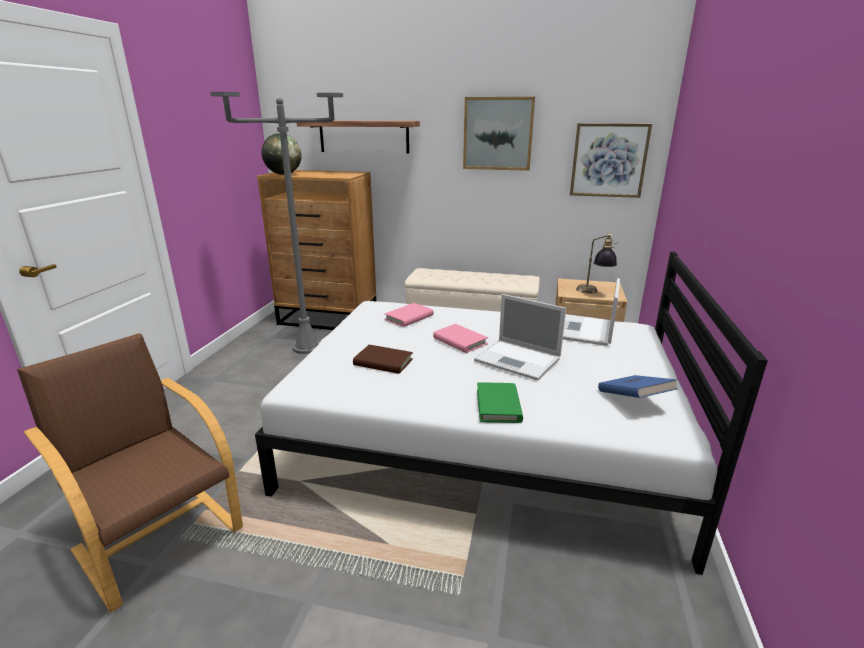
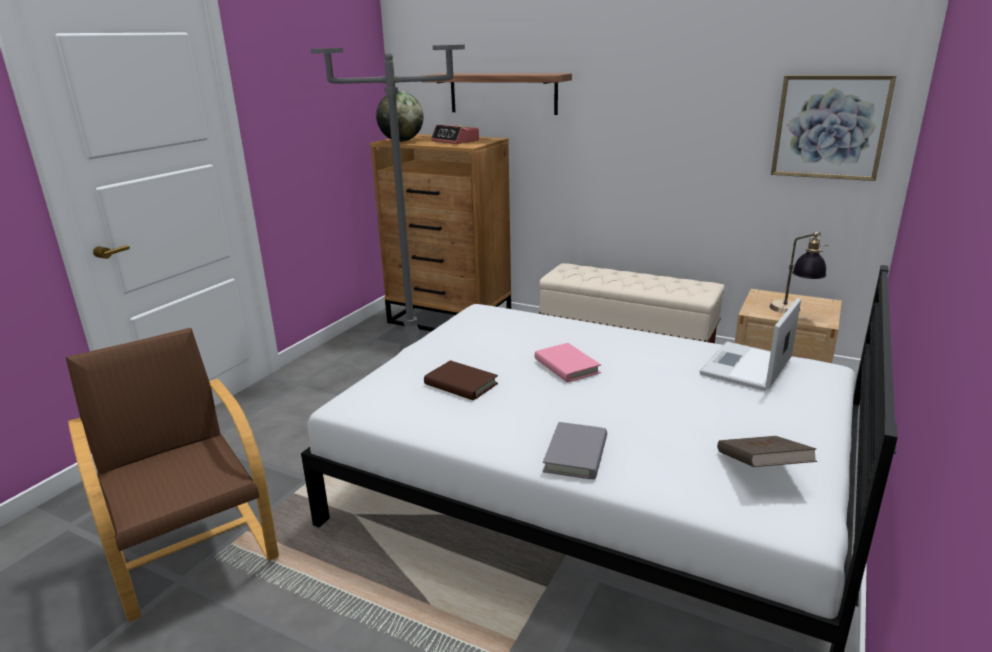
camera: 15 degrees right, 0 degrees up
(329, 174) = (455, 141): none -> alarm clock
(409, 317) = (517, 329): pink book -> none
(498, 134) = (673, 90): picture -> none
(498, 405) = (576, 454): green book -> grey book
(519, 360) = (631, 398): laptop -> none
(633, 400) = (761, 469): blue book -> brown book

